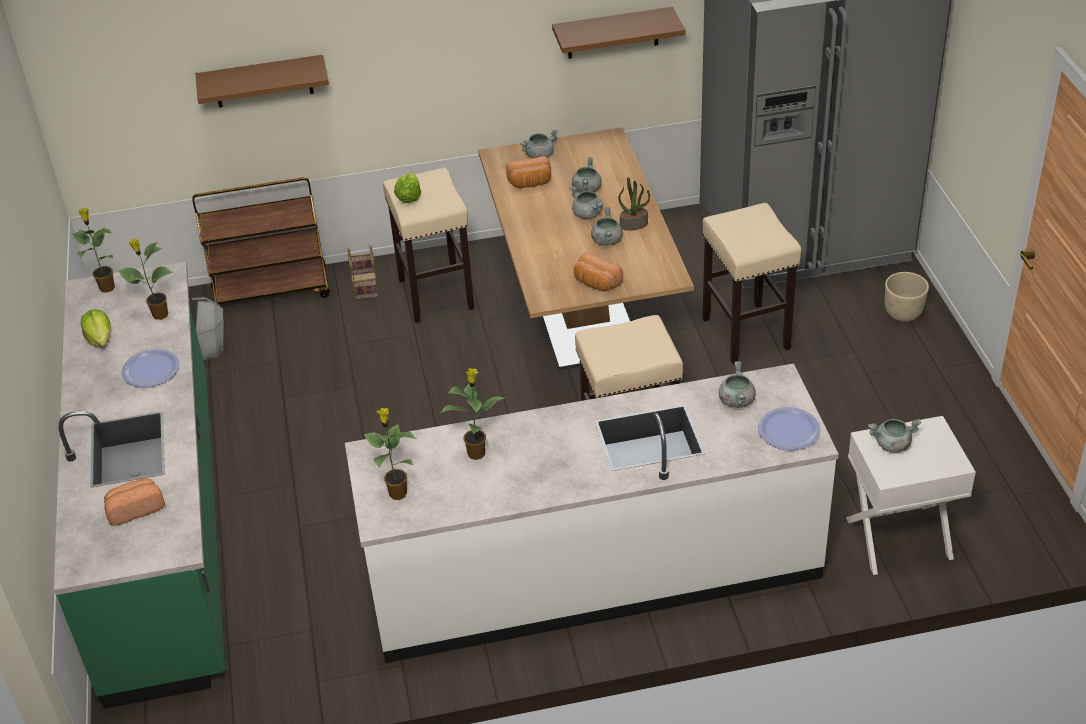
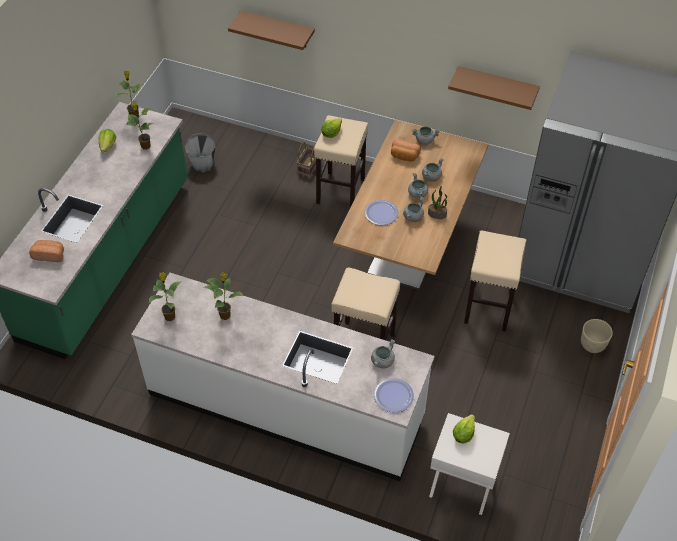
camera: 30 degrees right, 10 degrees up
(151, 370) = (116, 177): plate -> plate (381, 213)
(272, 291) = (260, 145): brown cart -> none
(596, 283) = (383, 242): bread -> none
(892, 445) = (463, 434): grey cooking pot -> lettuce

